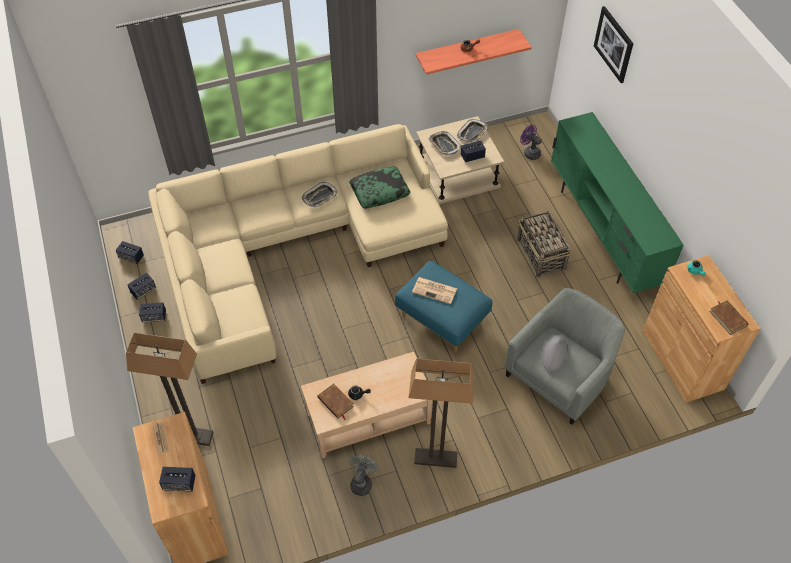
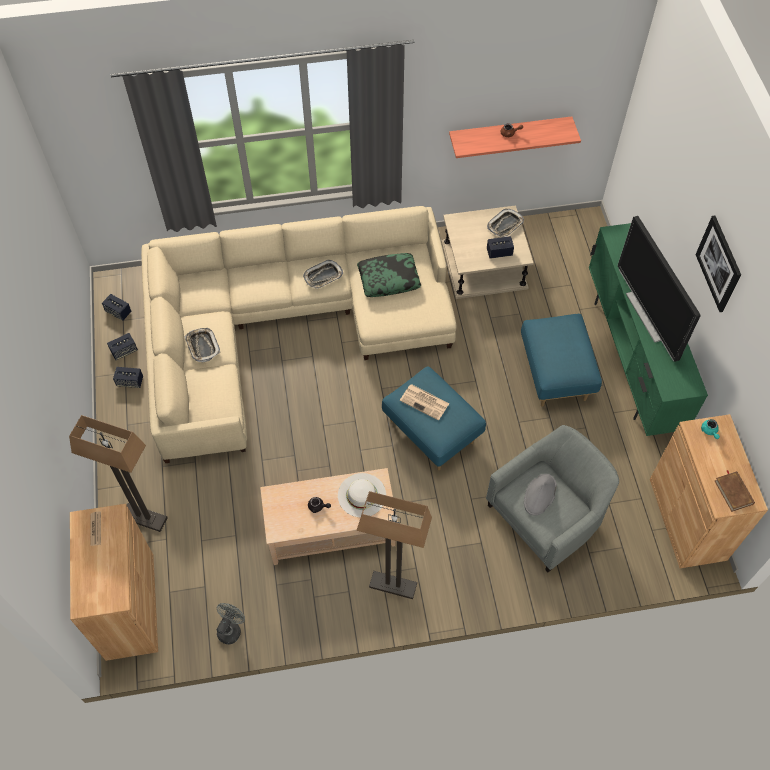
camera: 10 degrees right, 5 degrees up
(179, 483) = (105, 580): speaker -> none
(335, 402) = (292, 512): brown book -> none
(362, 482) = (310, 598): grey fan -> grey fan (231, 629)
(396, 378) = (362, 495): none -> white hat
(444, 145) = (471, 235): tray -> tray (202, 346)
(529, 152) = (569, 252): purple fan -> none
(541, 255) = (556, 374): basket -> blue ottoman
(614, 44) = (669, 154): picture -> picture (719, 263)
(617, 186) = (648, 315): none -> television

